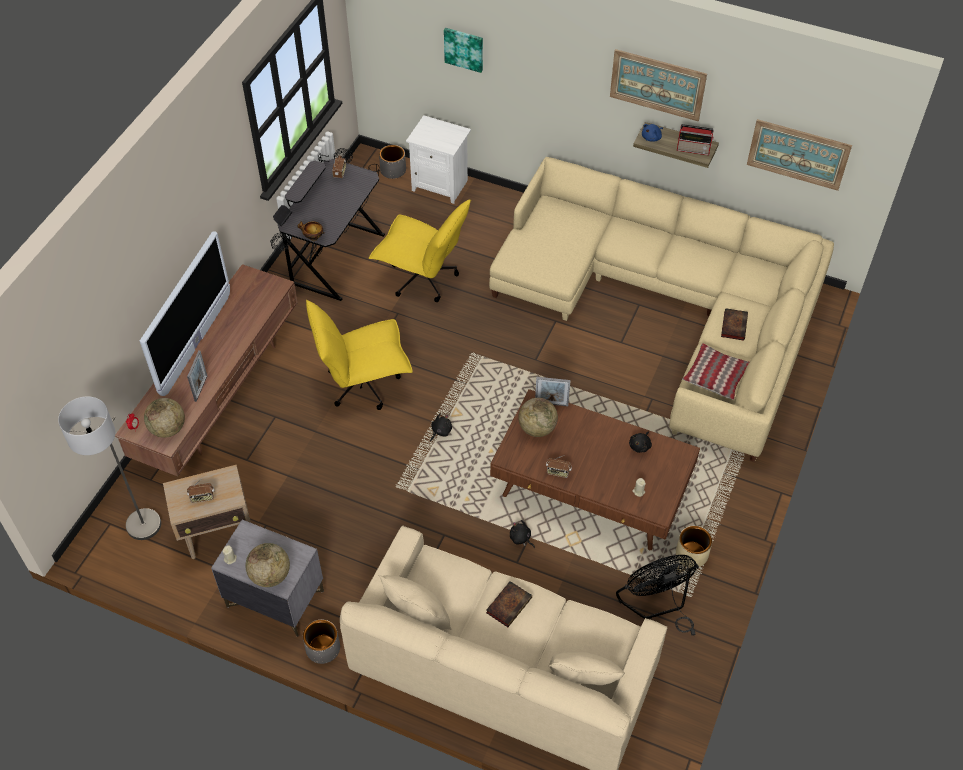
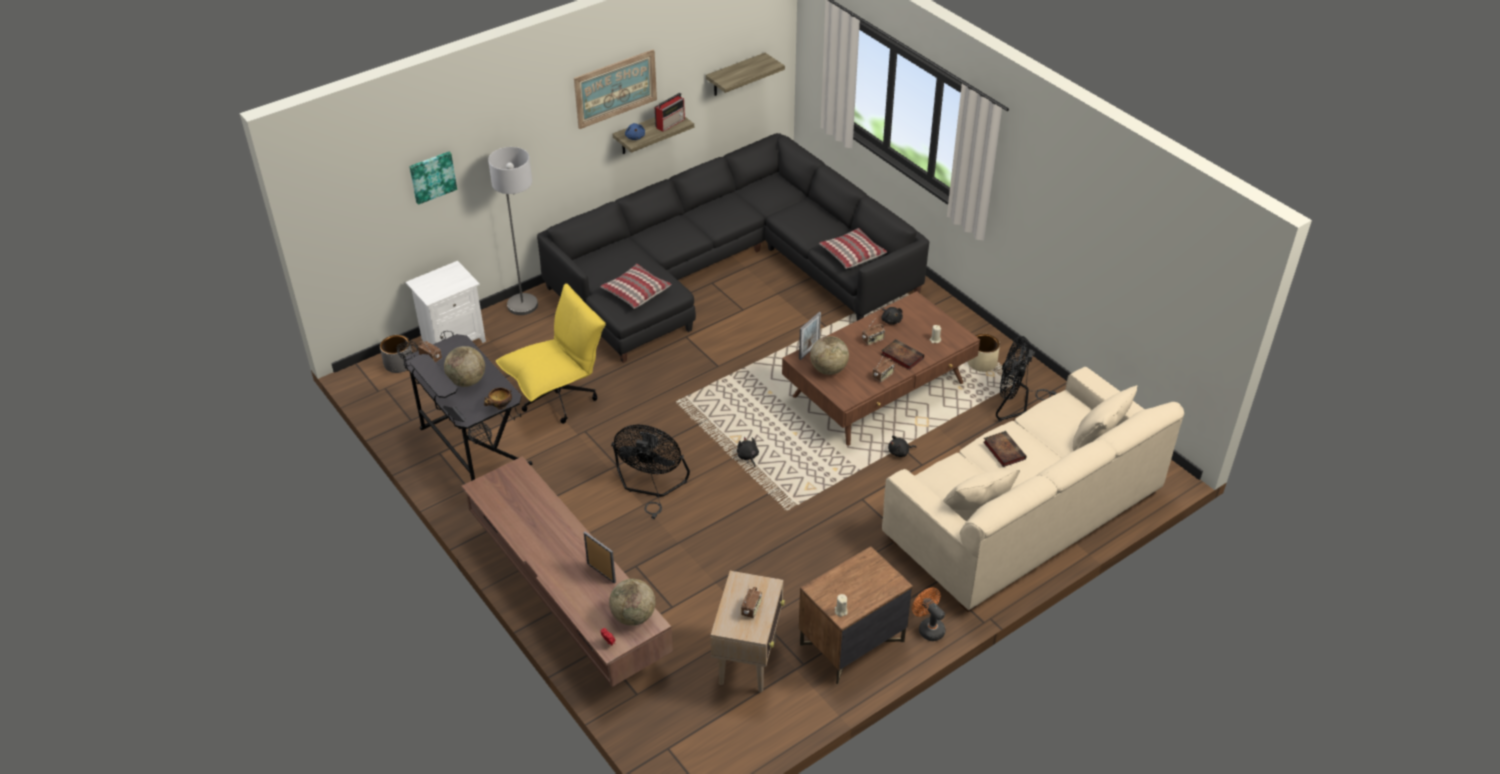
camera: 60 degrees left, 10 degrees down
(138, 533) = (698, 727): grey floor lamp -> grey floor lamp (527, 310)
(196, 344) = (539, 557): television -> none
(270, 575) = (879, 588): globe -> globe (467, 381)
(274, 599) = (851, 643): grey nightstand -> brown nightstand
(322, 648) = (928, 628): grey planter -> orange fan
(364, 383) = (650, 486): yellow office chair -> black fan
(540, 254) = (636, 292): none -> pillow
(601, 444) = (873, 340): none -> radio
(669, 307) = (730, 268): beige sofa -> black sofa
(733, 325) = (809, 223): book -> book (901, 356)
(798, 154) = (735, 75): picture -> shelf

